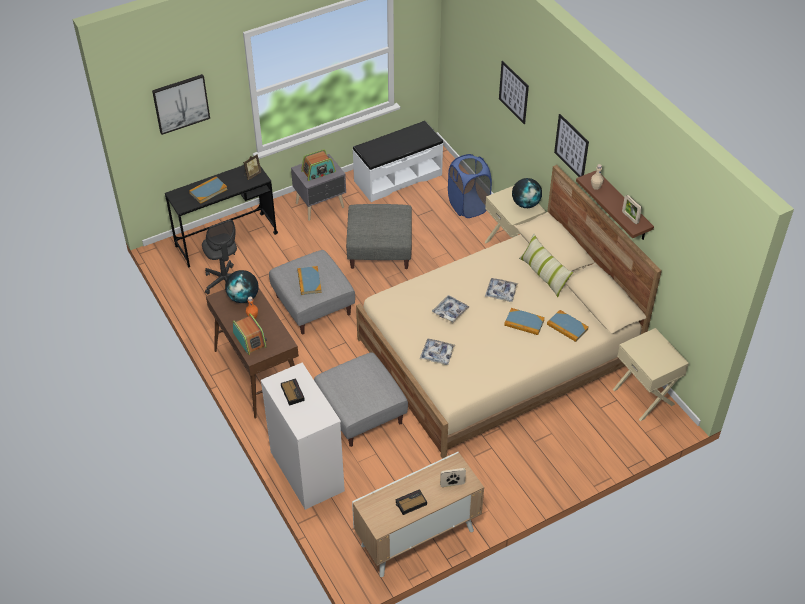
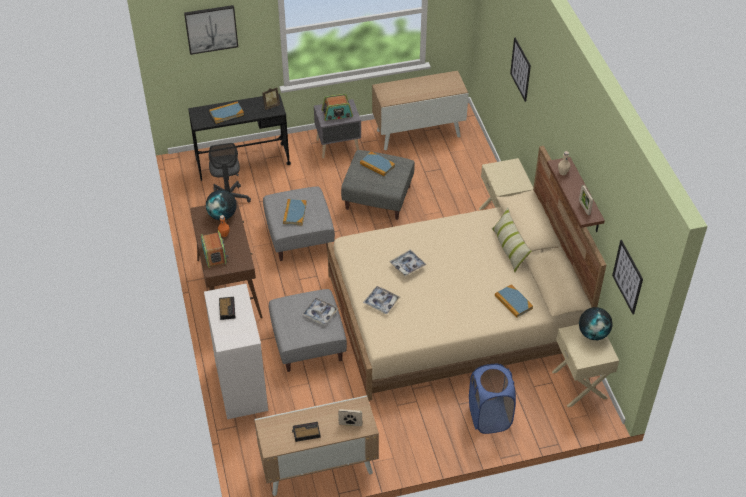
camera: 15 degrees right, 0 degrees up
(397, 177) = (418, 133): white bench -> cabinet
(468, 206) = (475, 171): blue laundry basket -> blue laundry basket (489, 417)
(501, 292) = (462, 257): tray -> tray (320, 313)
(524, 323) = (473, 290): book -> book (377, 165)
(526, 204) = (517, 178): globe -> globe (593, 334)
(571, 147) = (555, 130): picture -> picture (627, 277)

